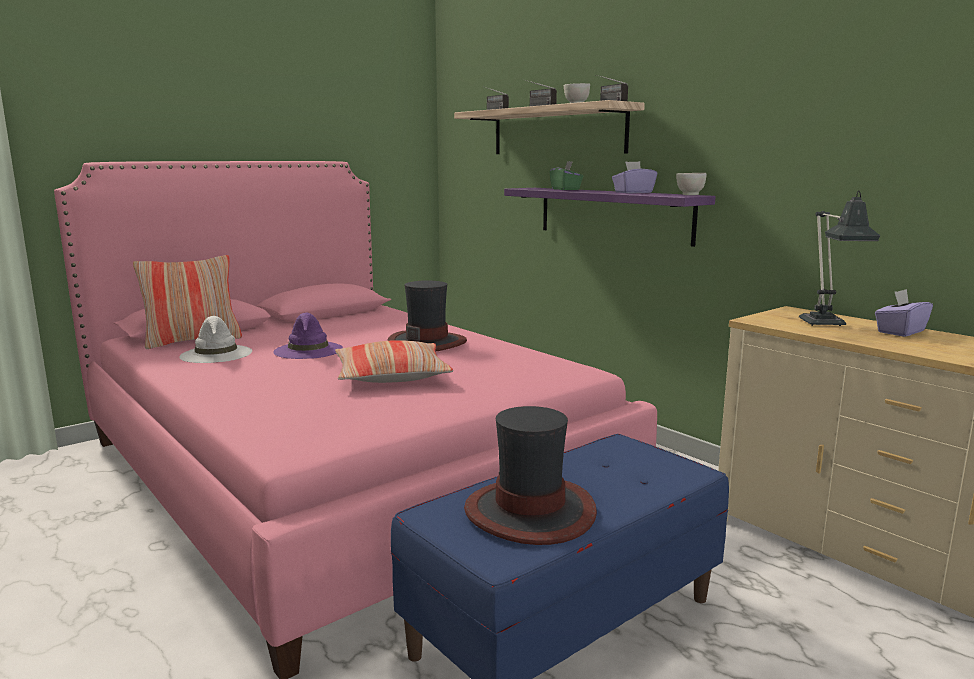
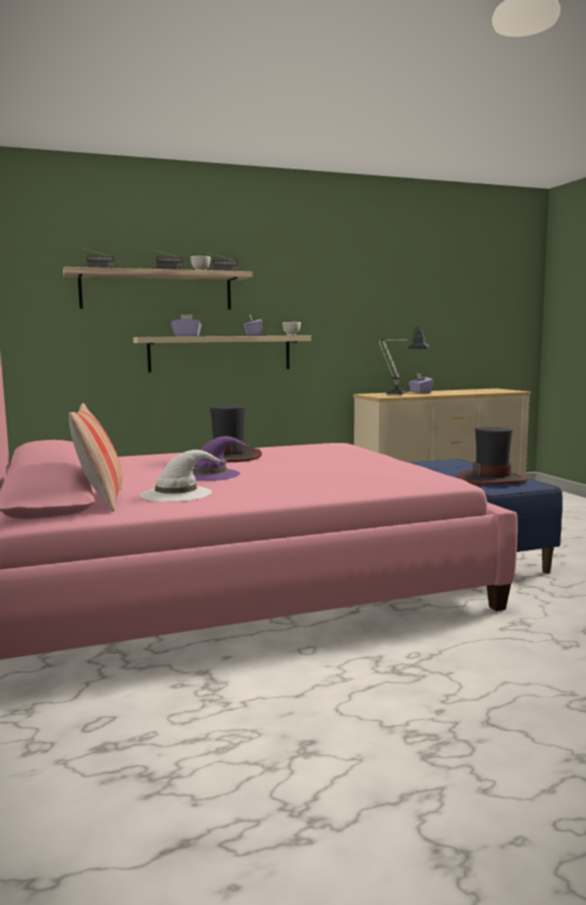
camera: 70 degrees left, 5 degrees down
(391, 376) = (309, 465): pillow -> none
(565, 189) = (187, 336): green tissue box -> purple tissue box
(613, 214) = (220, 353): purple shelf -> beige shelf

